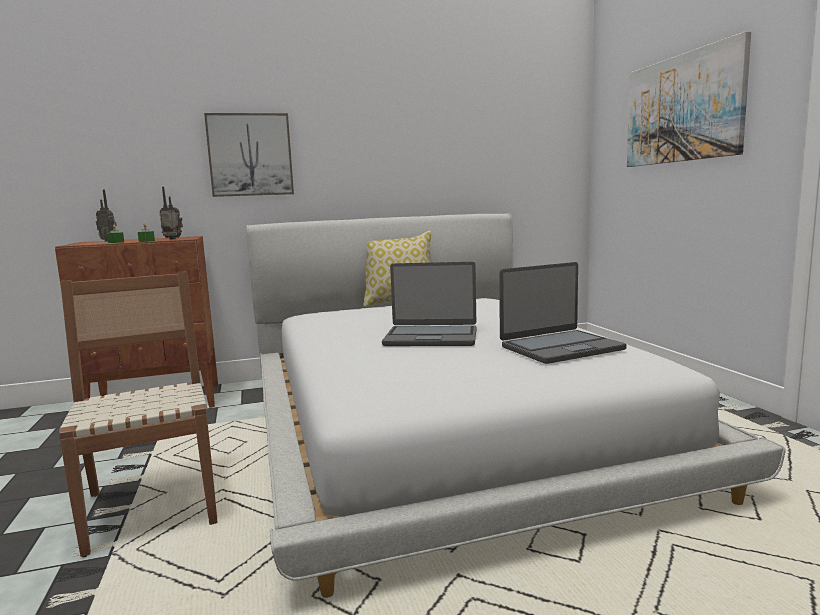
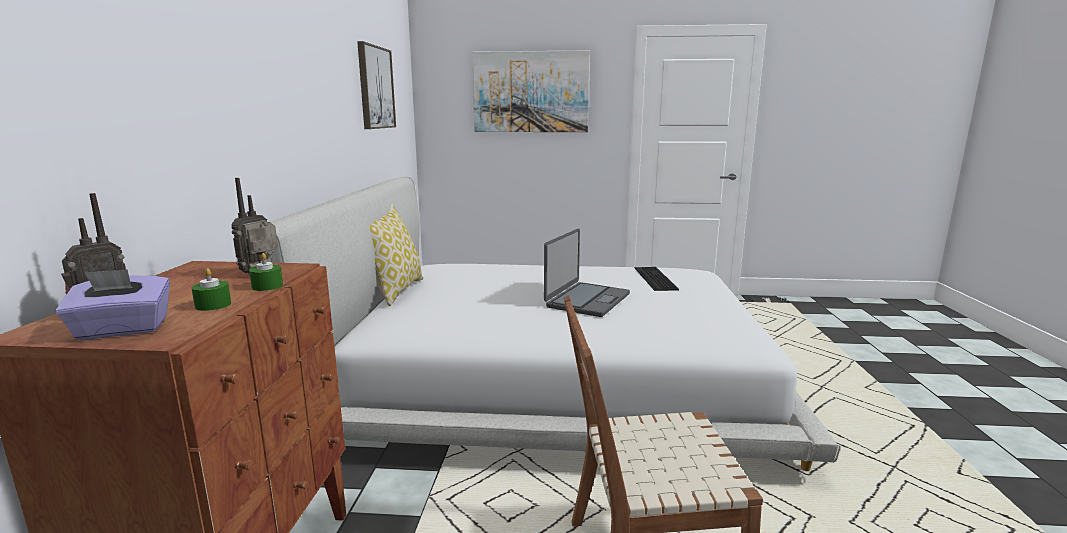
camera: 70 degrees left, 5 degrees up
(85, 243) = (122, 330): none -> purple tissue box
(250, 155) = (226, 109): picture -> picture (375, 88)
(560, 348) = (653, 278): laptop -> keyboard

